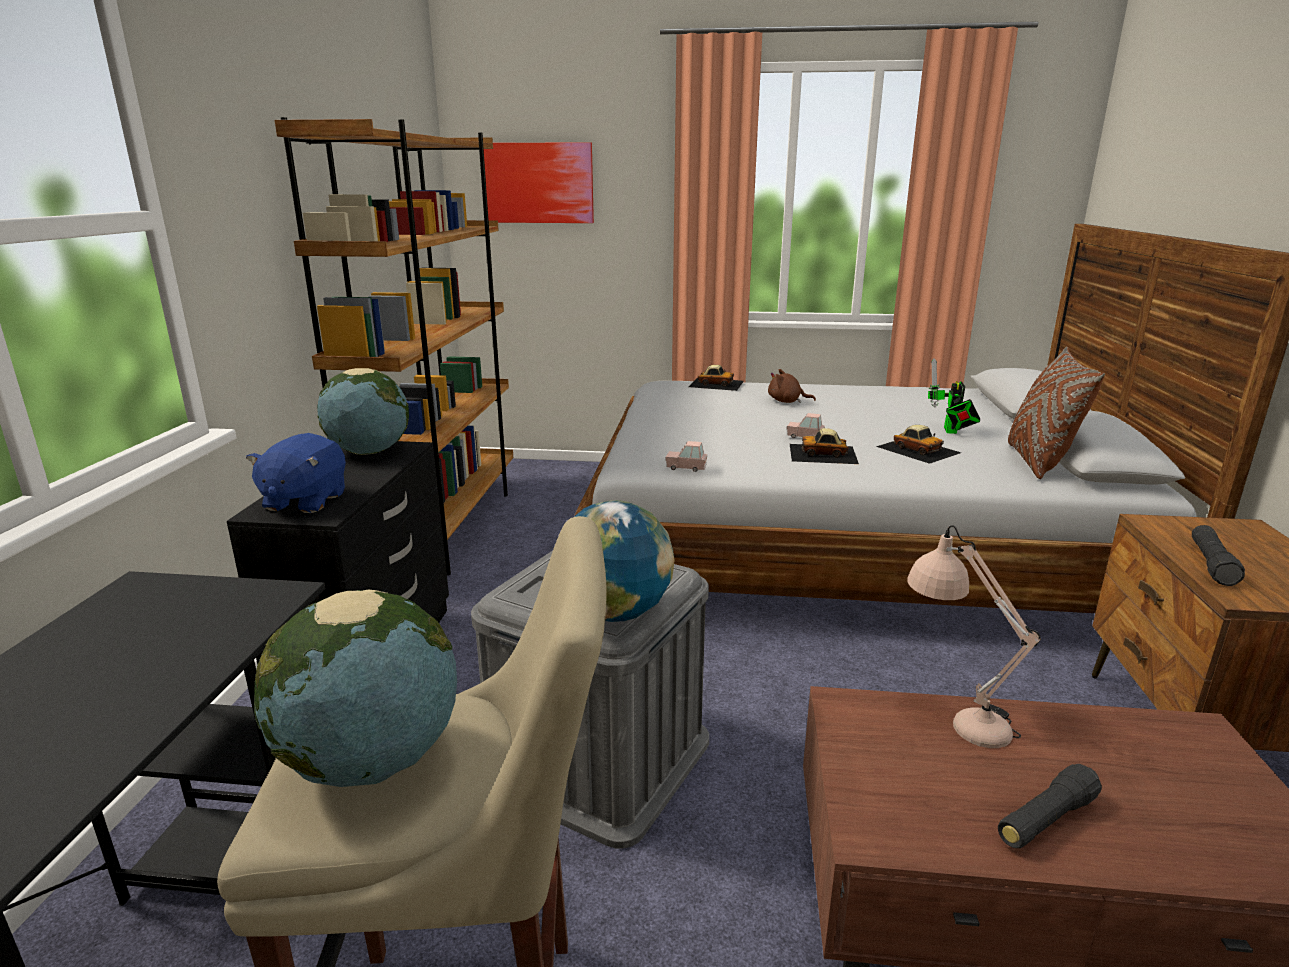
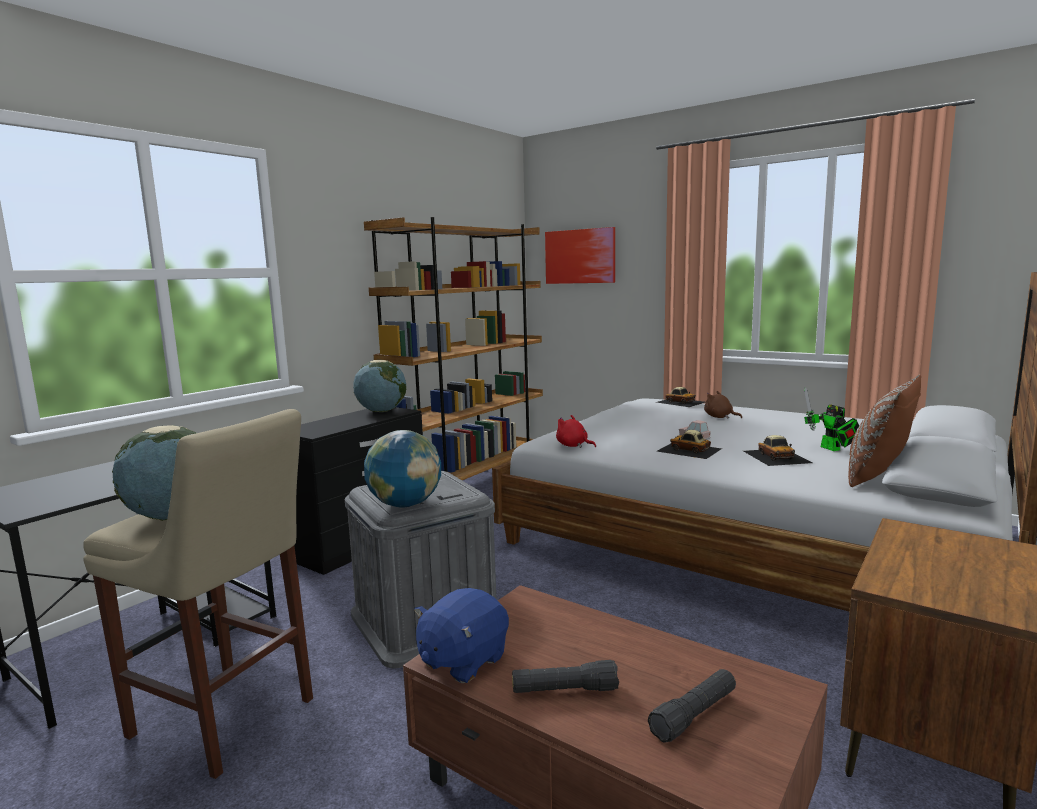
camera: 30 degrees right, 10 degrees down
(304, 501) = (316, 427): blue plush toy -> blue plush toy (462, 660)
(686, 467) = (573, 446): pink toy car -> red plush toy
(950, 431) = (832, 449): toy robot -> toy robot turned 60 degrees counterclockwise
(953, 714) = (592, 623): beige table lamp -> none
(1211, 564) = (902, 561): black flashlight -> black flashlight (694, 715)

